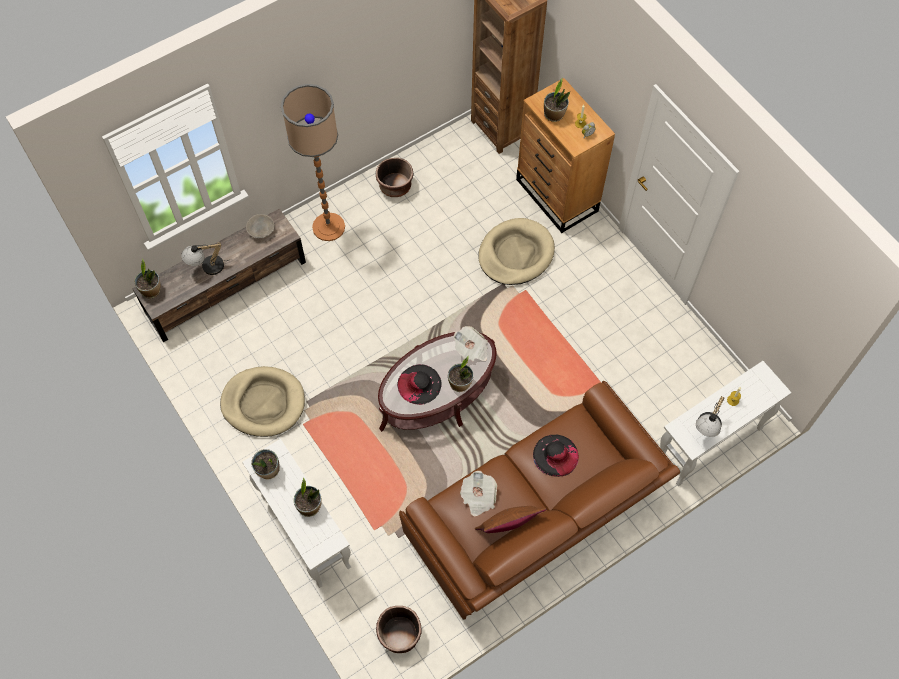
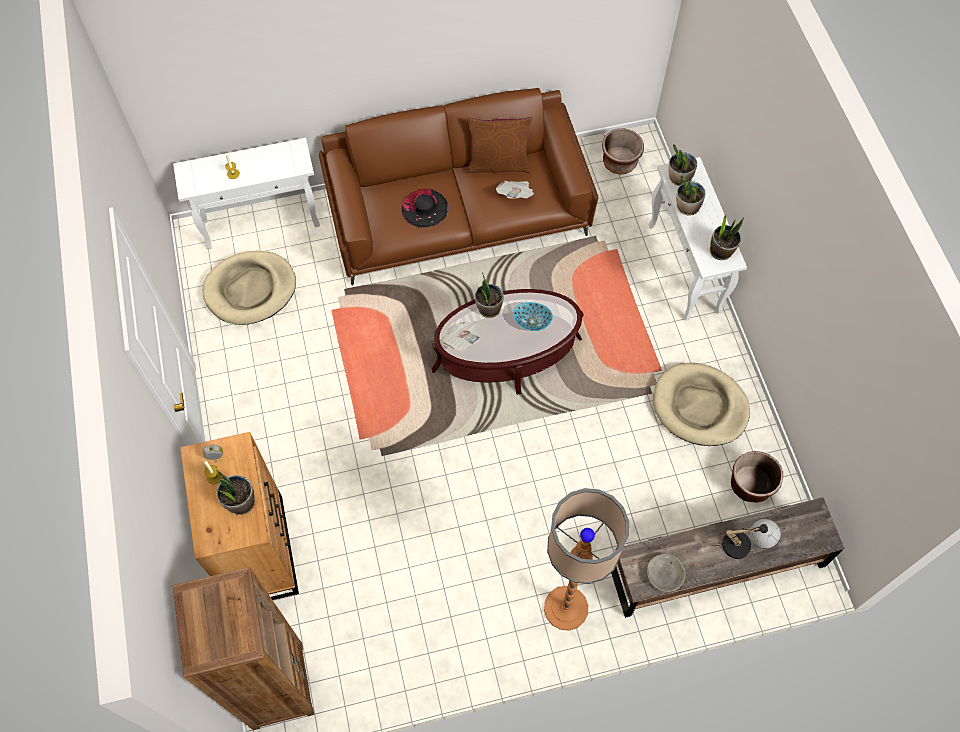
camera: 160 degrees left, 0 degrees up
(151, 290) = (819, 536): potted plant -> potted plant (679, 178)
(395, 186) = (459, 640): brown planter -> brown planter (750, 485)
(419, 384) = (532, 321): black hat -> bowl
(515, 254) = (349, 488): beige dog bed -> beige dog bed (250, 290)
(706, 430) = (276, 157): table lamp -> none

